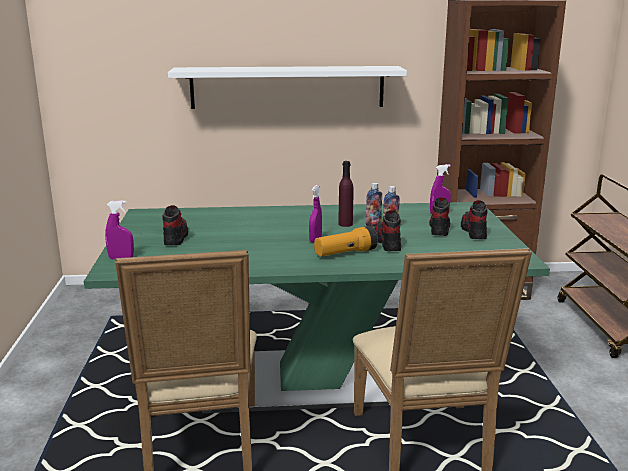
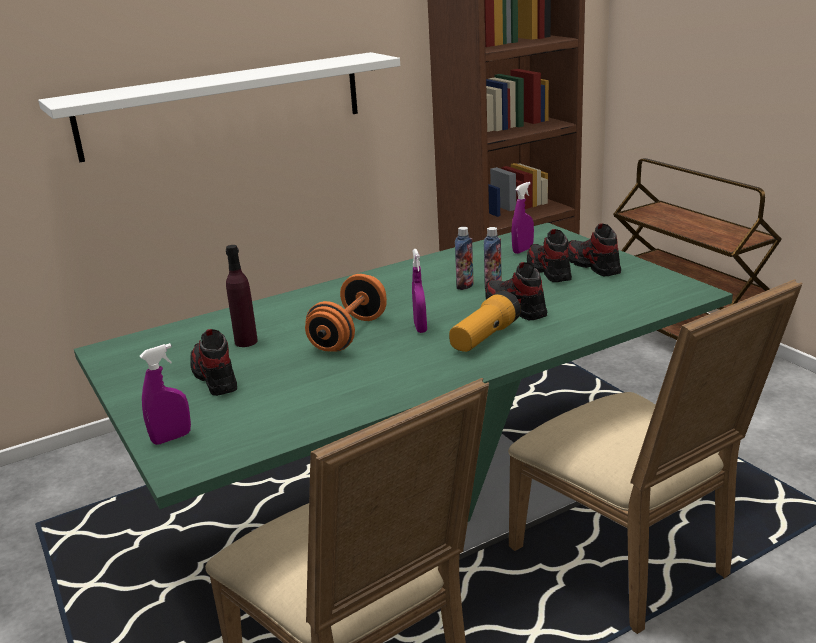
camera: 25 degrees left, 5 degrees up
(271, 234) = (349, 334): none -> orange dumbbell
(345, 224) = (429, 294): purple bottle -> purple bottle (246, 342)

